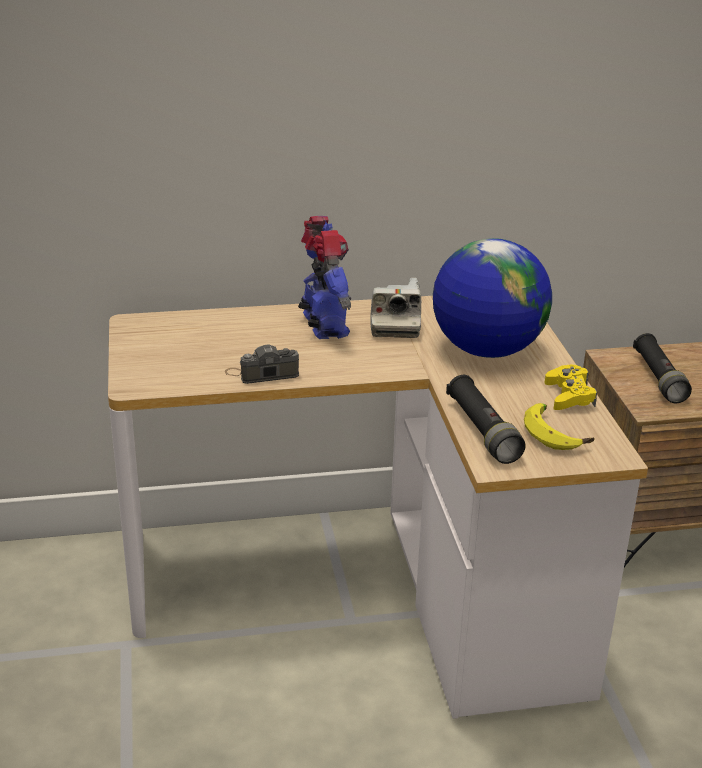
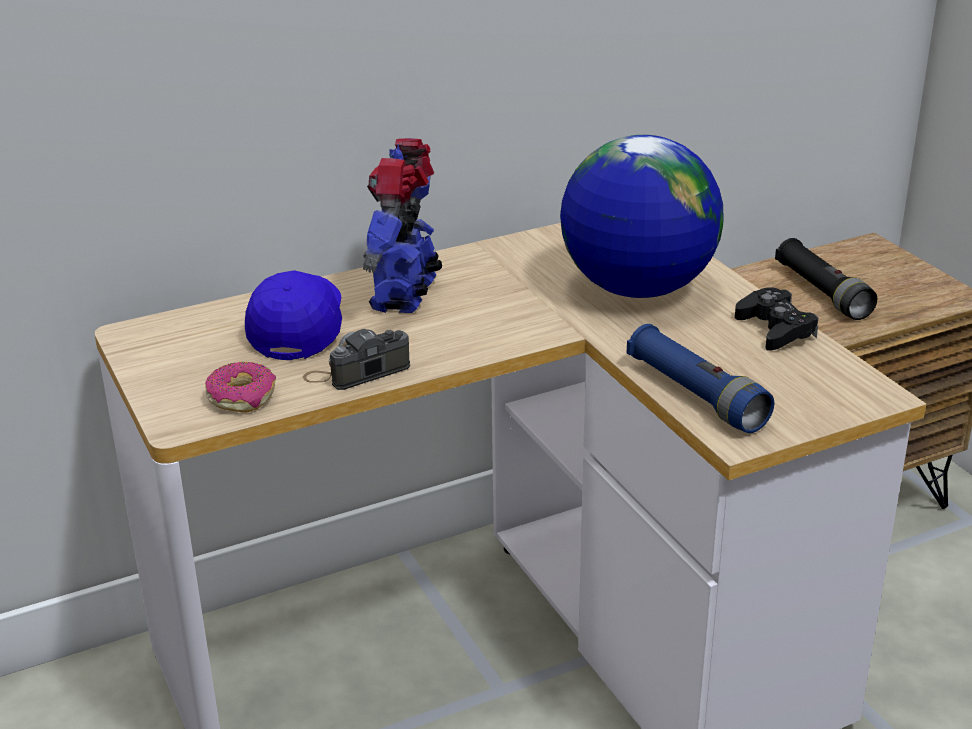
camera: 15 degrees left, 0 degrees up
(179, 376) = (242, 397): none -> donut
(239, 338) = (298, 329): none -> blue cap
(324, 326) = (406, 294): toy robot -> toy robot turned 135 degrees counterclockwise
(395, 324) = (499, 275): camera -> none
(482, 431) = (696, 395): black flashlight -> blue flashlight
(556, 434) = (789, 381): banana -> none
(569, 396) = (775, 329): yellow game controller -> black game controller

